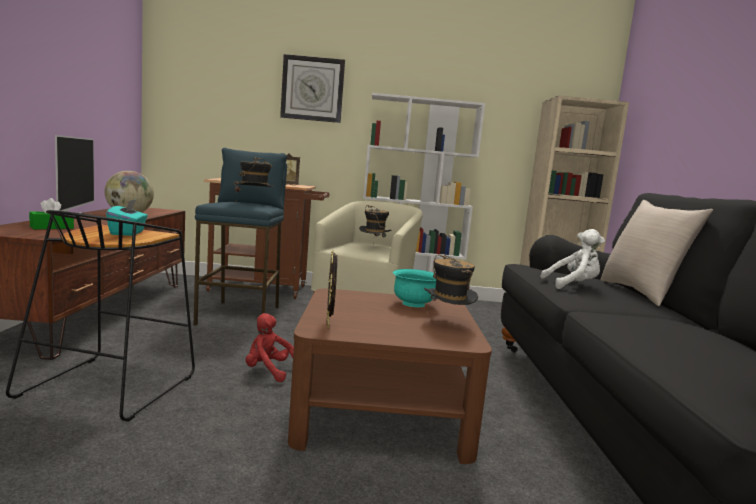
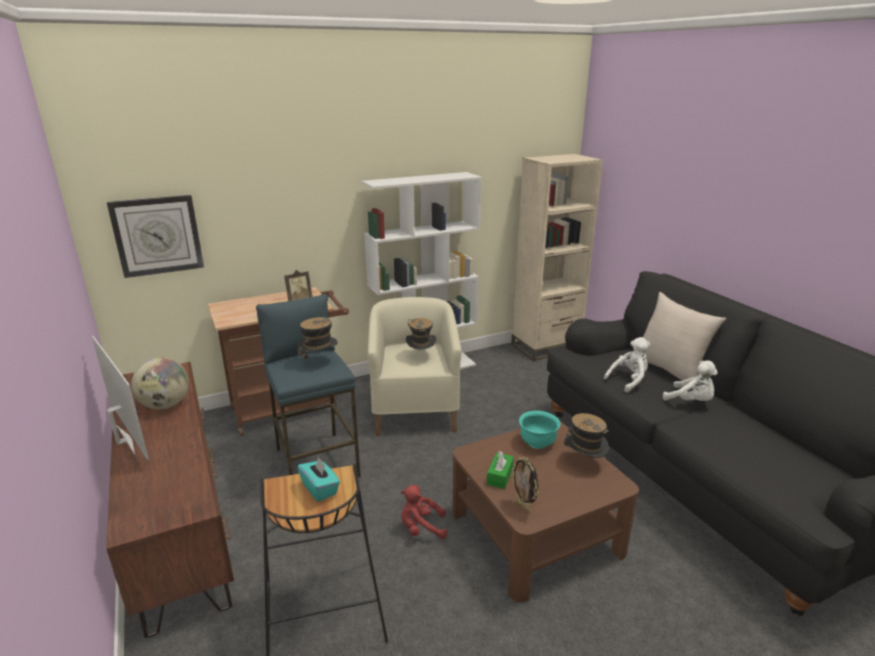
camera: 25 degrees left, 15 degrees up
(52, 227) = (165, 483): green tissue box -> green tissue box (500, 476)
(312, 89) = (293, 183): wall clock -> wall clock (157, 235)
(641, 308) = (691, 401): none -> white plush toy

